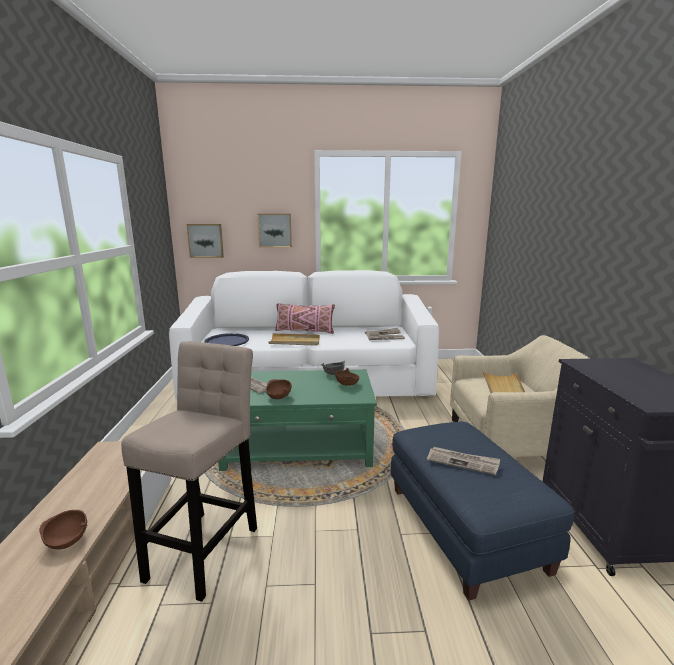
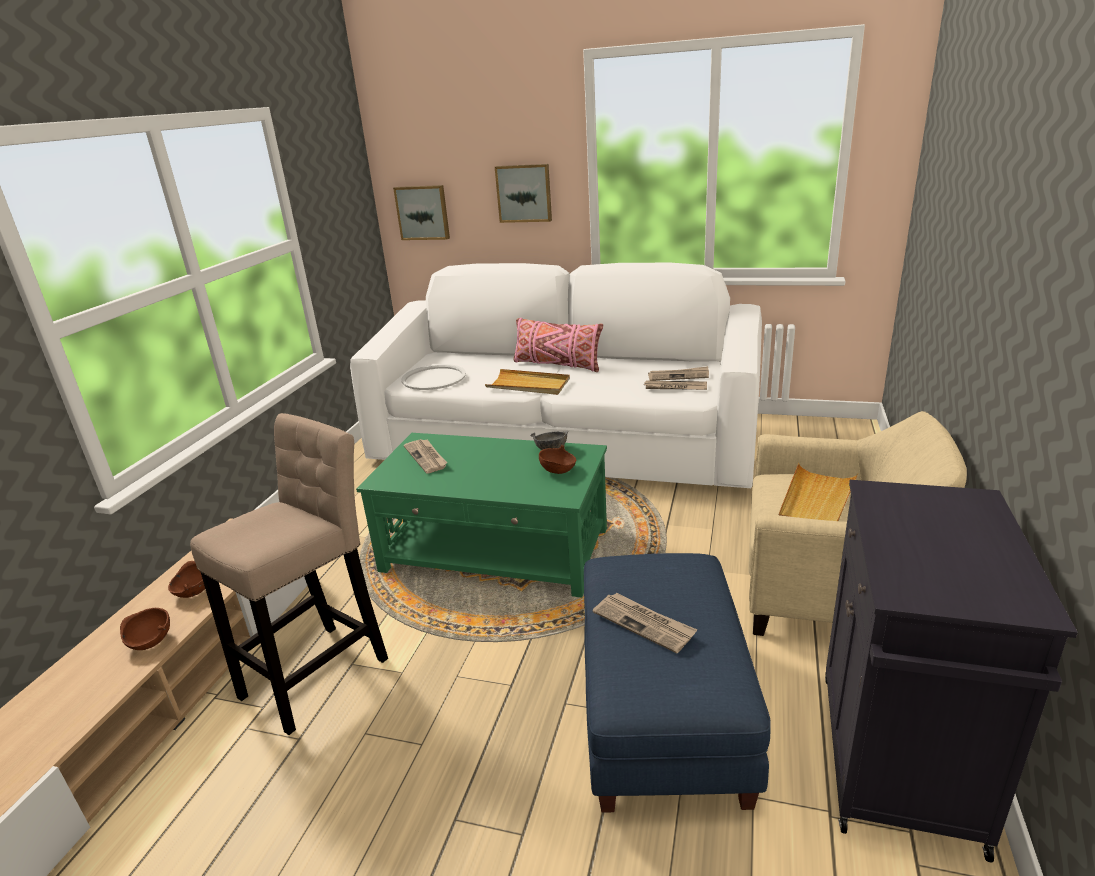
camera: 20 degrees right, 10 degrees up
(227, 341) = (434, 378): blue tray -> white tray
(278, 397) = (449, 483): brown bowl -> brown bowl (194, 592)

